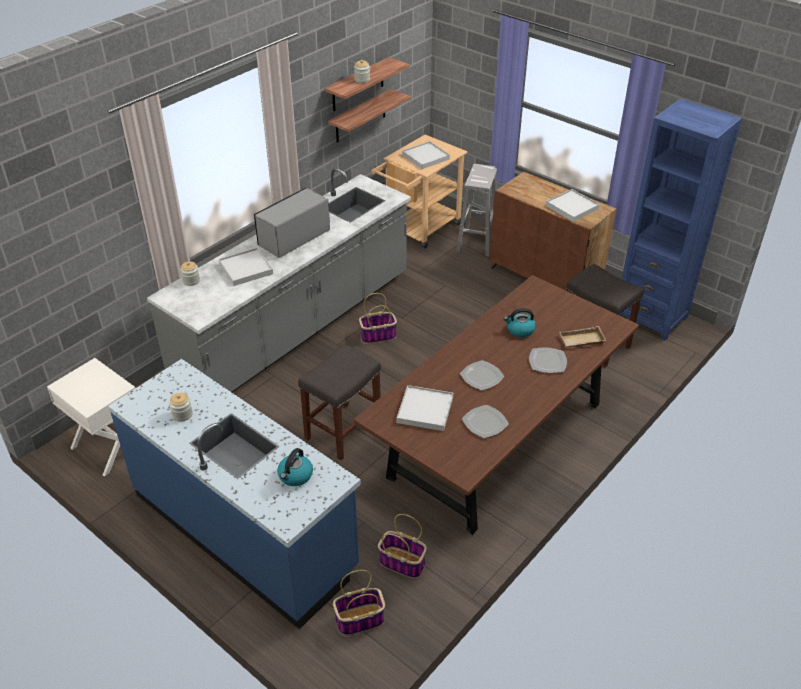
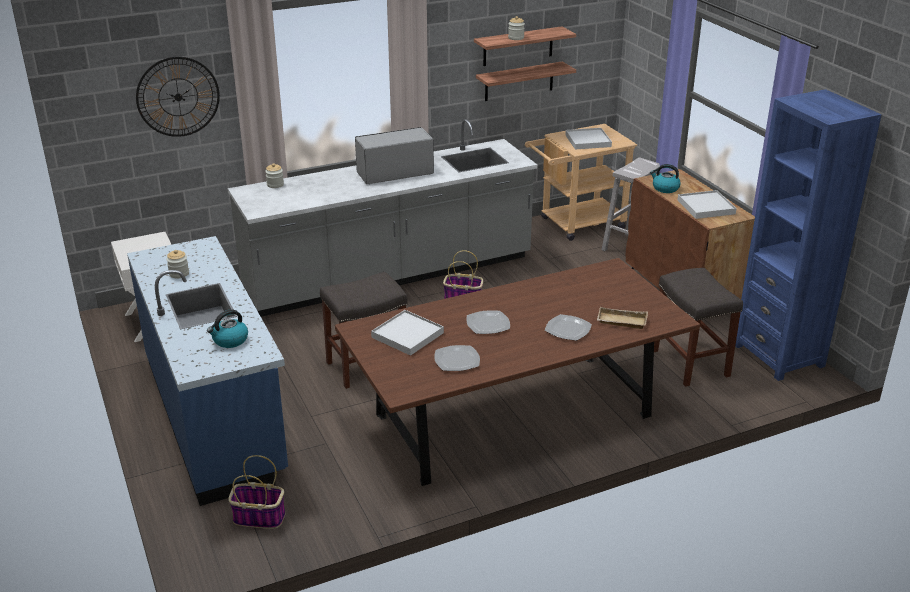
camera: 25 degrees right, 10 degrees down
(82, 222) = (178, 97): none -> wall clock
(246, 269) = (330, 186): white tray -> none
(403, 563) = (336, 486): basket -> none
(520, 330) = (562, 298): kettle -> kettle (665, 188)

